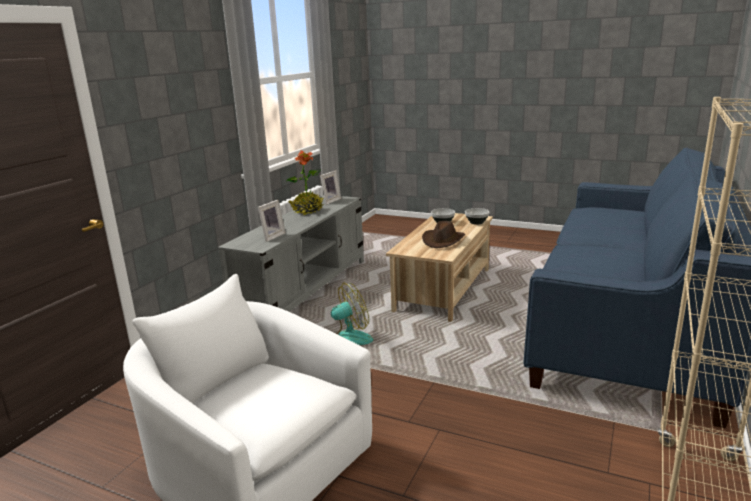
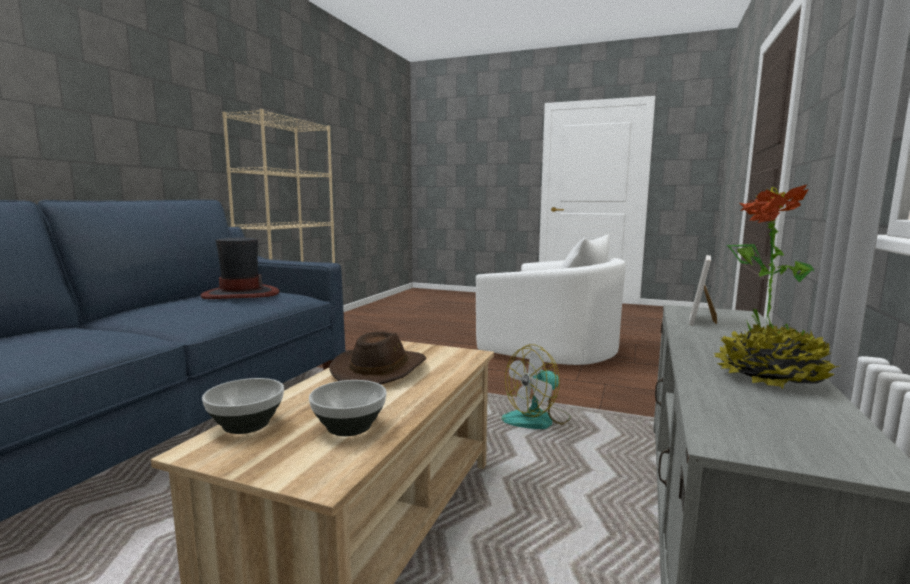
camera: 175 degrees right, 10 degrees down
(330, 201) = (791, 428): picture frame -> none
(597, 272) = (240, 294): none -> hat

